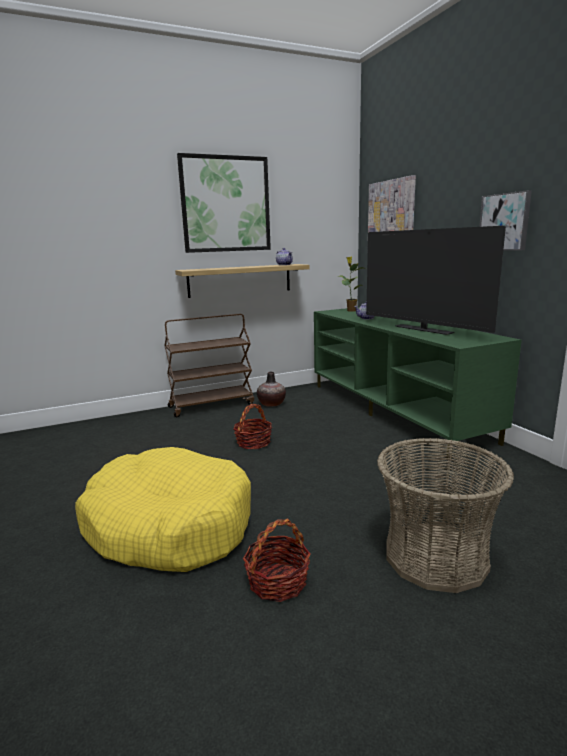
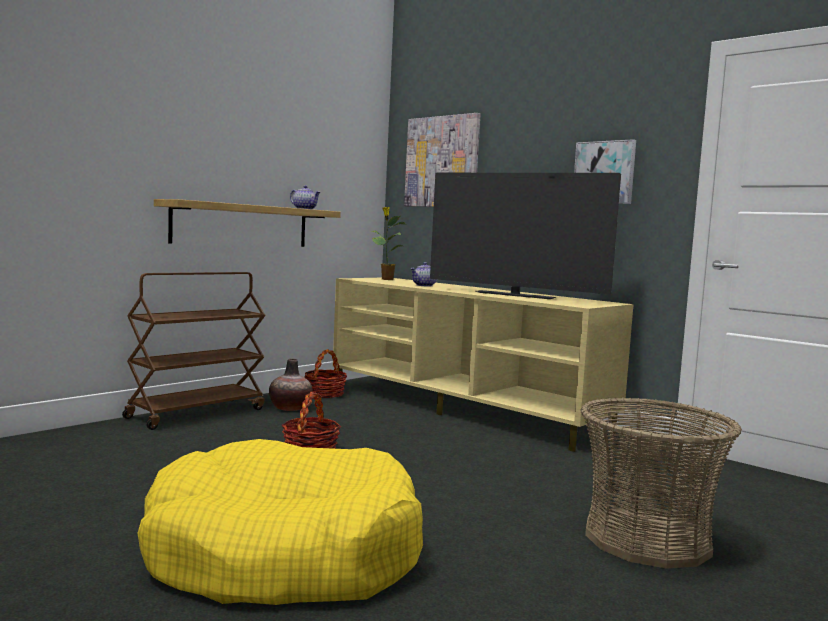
camera: 25 degrees left, 10 degrees down
(225, 204) = (231, 115): picture -> none
(277, 582) = (499, 589): basket -> basket (325, 394)
(394, 410) = (463, 408): green tv stand -> beige tv stand

